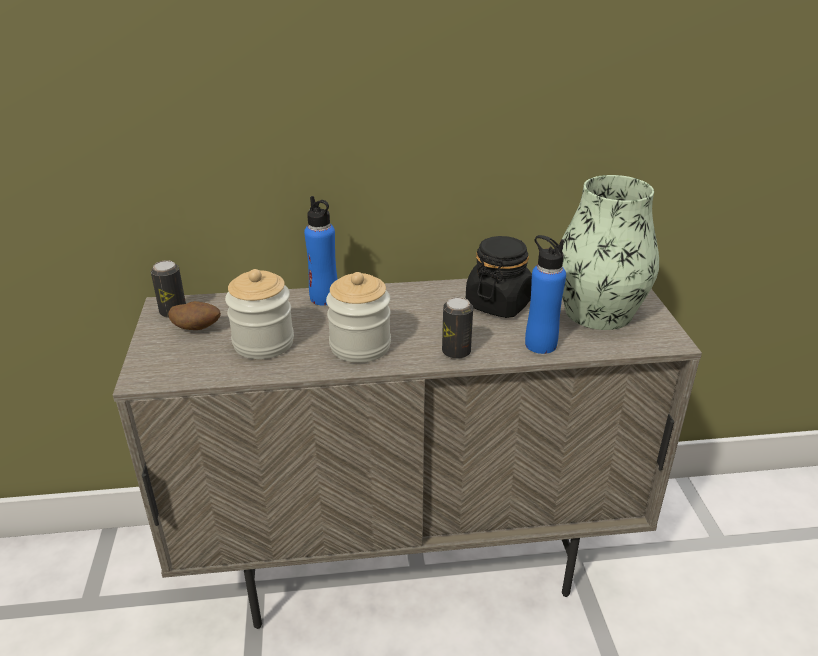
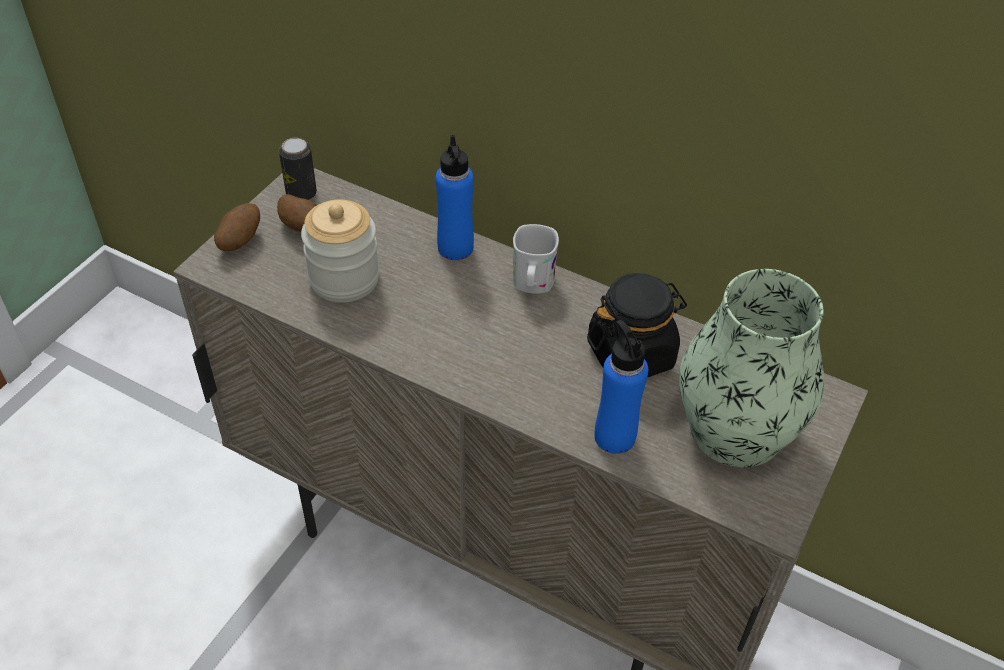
camera: 35 degrees right, 15 degrees up
(152, 355) = (240, 241): none -> potato
(360, 346) = (428, 333): jar -> none
(397, 296) = (532, 285): none -> white mug
(456, 352) = (514, 395): can -> none

